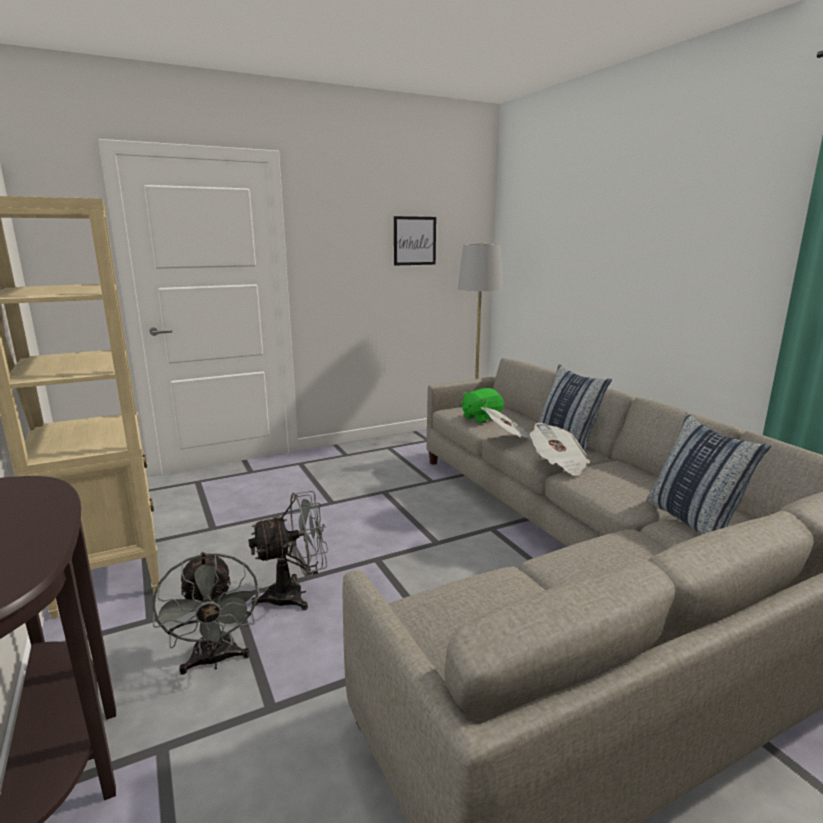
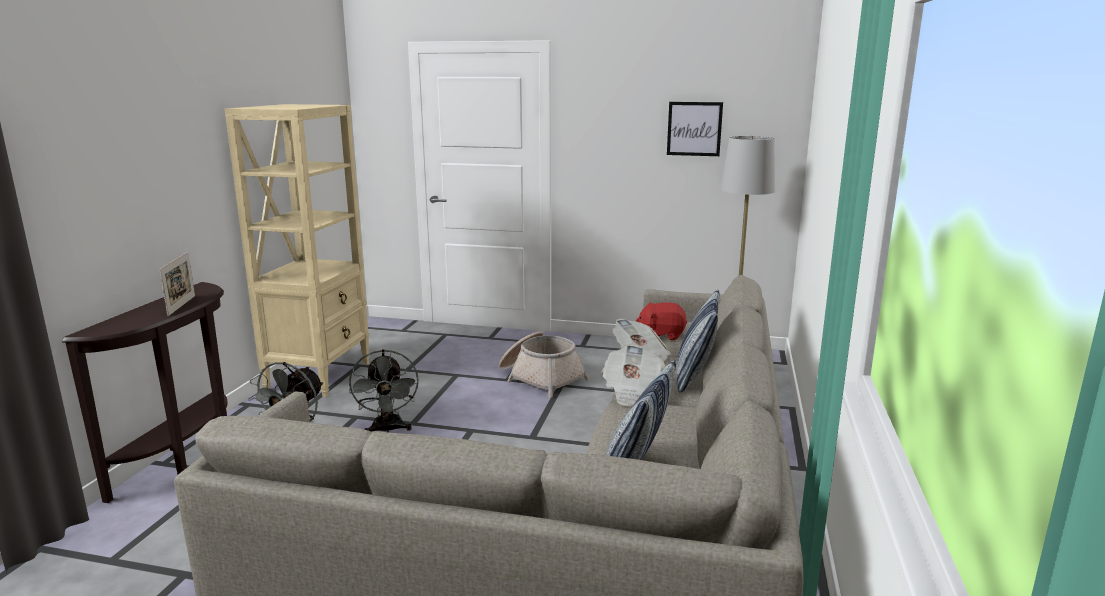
camera: 40 degrees right, 0 degrees up
(48, 516) = (181, 305): none -> picture frame
(295, 594) = (388, 430): grey fan -> grey fan turned 60 degrees clockwise
(357, 491) = (540, 378): none -> basket
(481, 418) = (662, 335): green plush toy -> red plush toy

